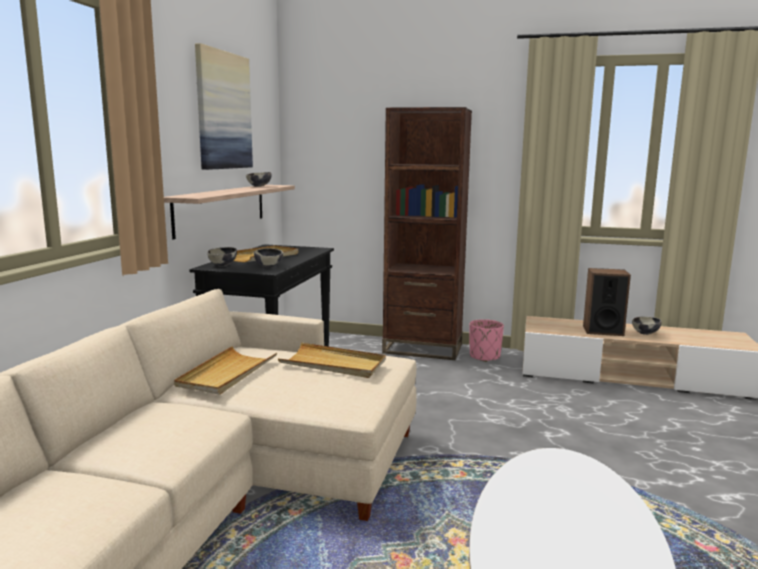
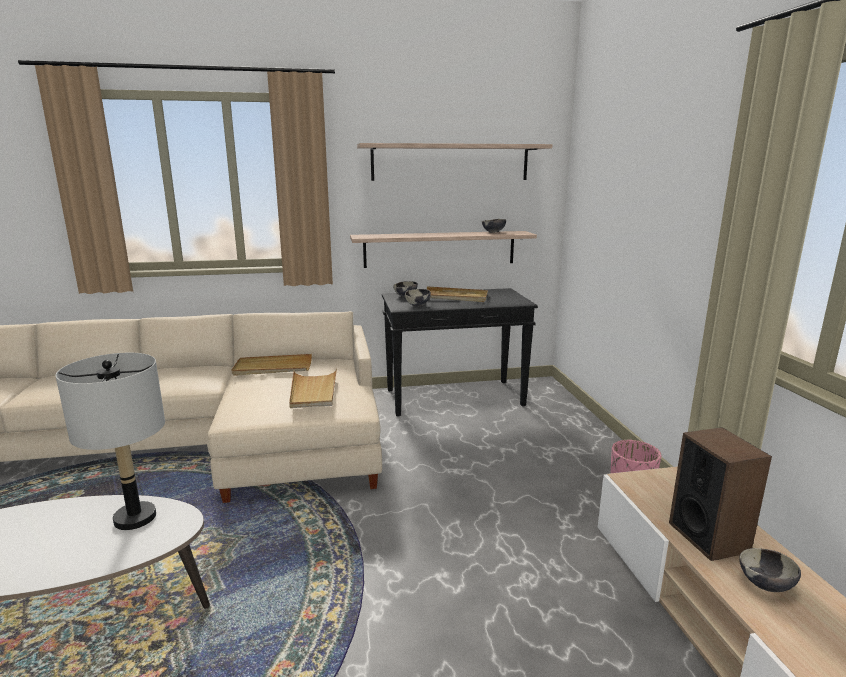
camera: 65 degrees right, 5 degrees up
(223, 111) = (450, 162): picture -> shelf
(423, 349) = (598, 449): brown bookcase -> none
(540, 481) = (134, 518): none -> grey table lamp

